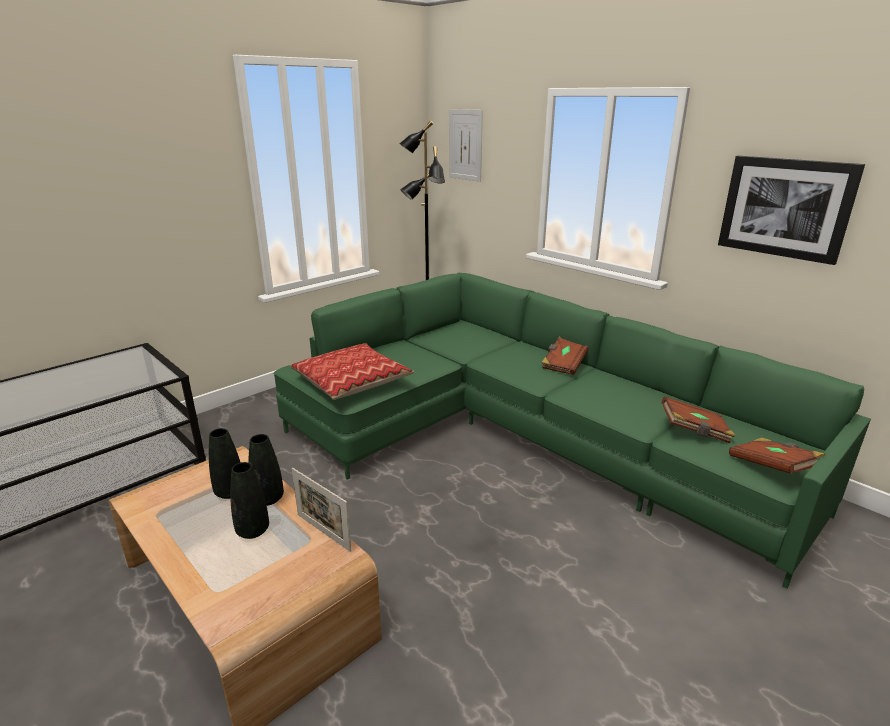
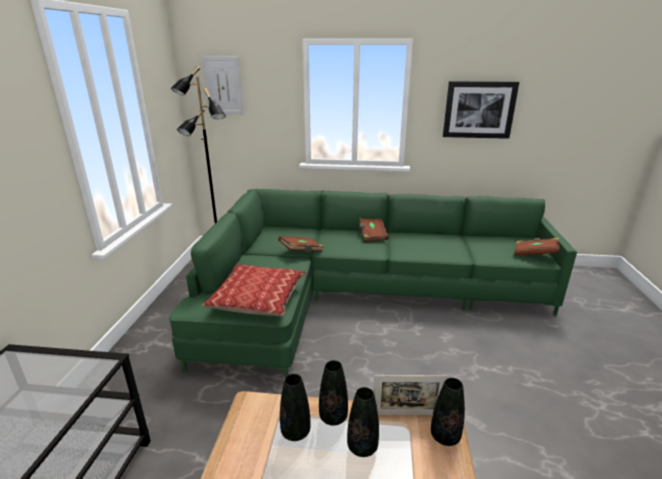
camera: 40 degrees left, 0 degrees up
(322, 567) = (445, 436): none -> black vase
(694, 431) = (484, 249): brown book -> brown book (301, 251)

